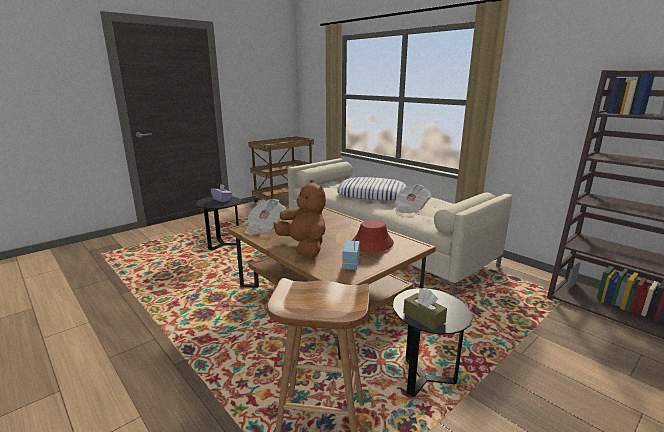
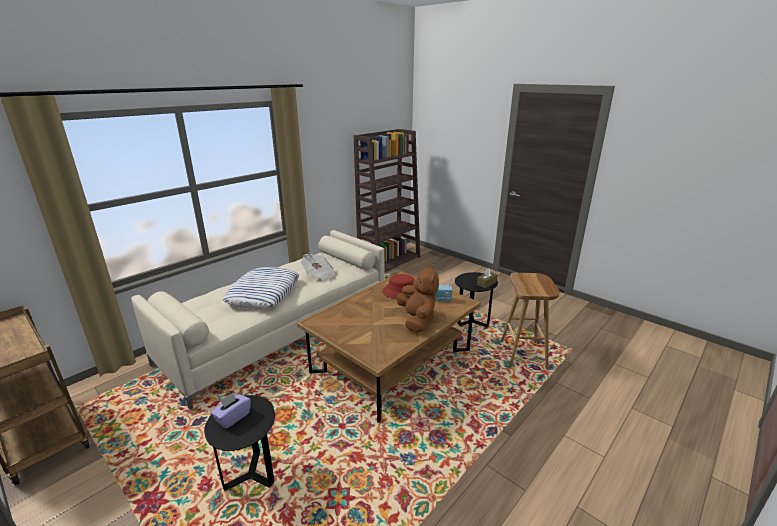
camera: 95 degrees left, 5 degrees up
(264, 228) = (375, 347): newspaper -> none
(304, 247) = (417, 320): brown plush toy -> brown plush toy turned 120 degrees clockwise

